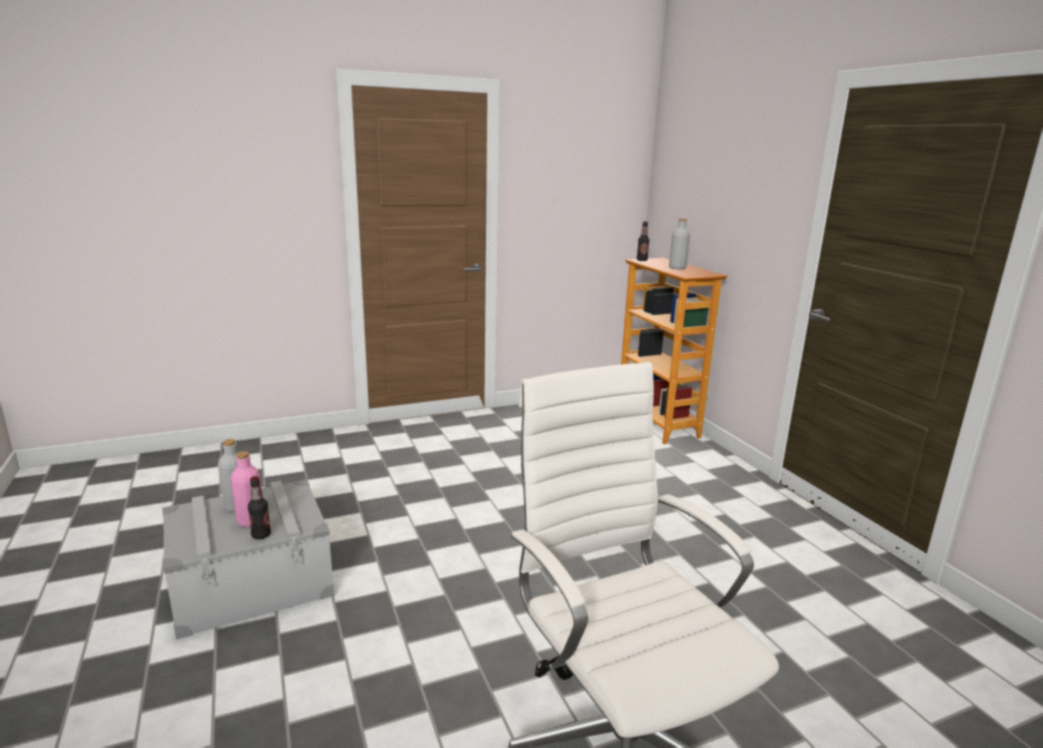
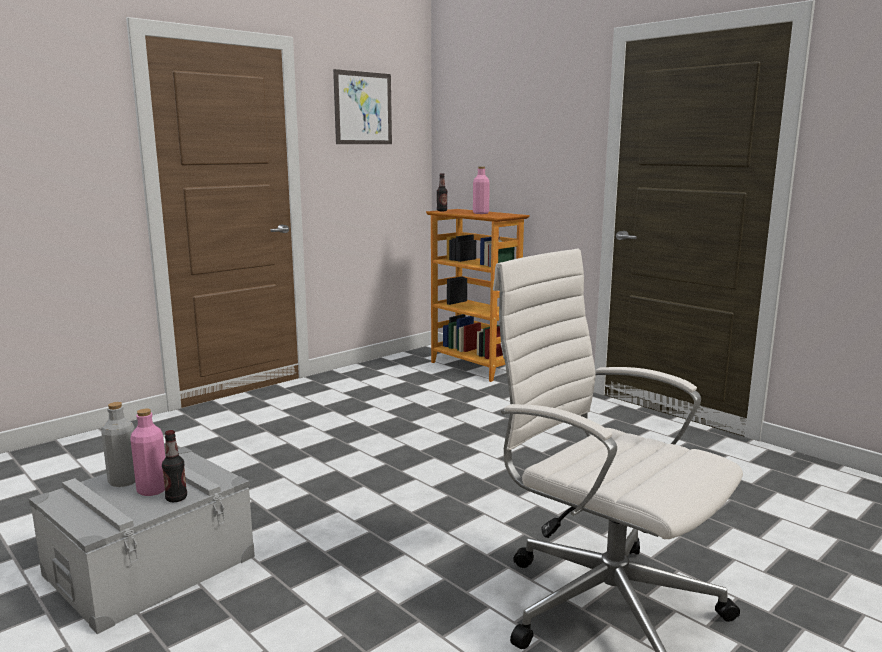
camera: 20 degrees left, 5 degrees down
(572, 150) = (363, 108): none -> picture
(677, 268) = (480, 213): grey bottle -> pink bottle

